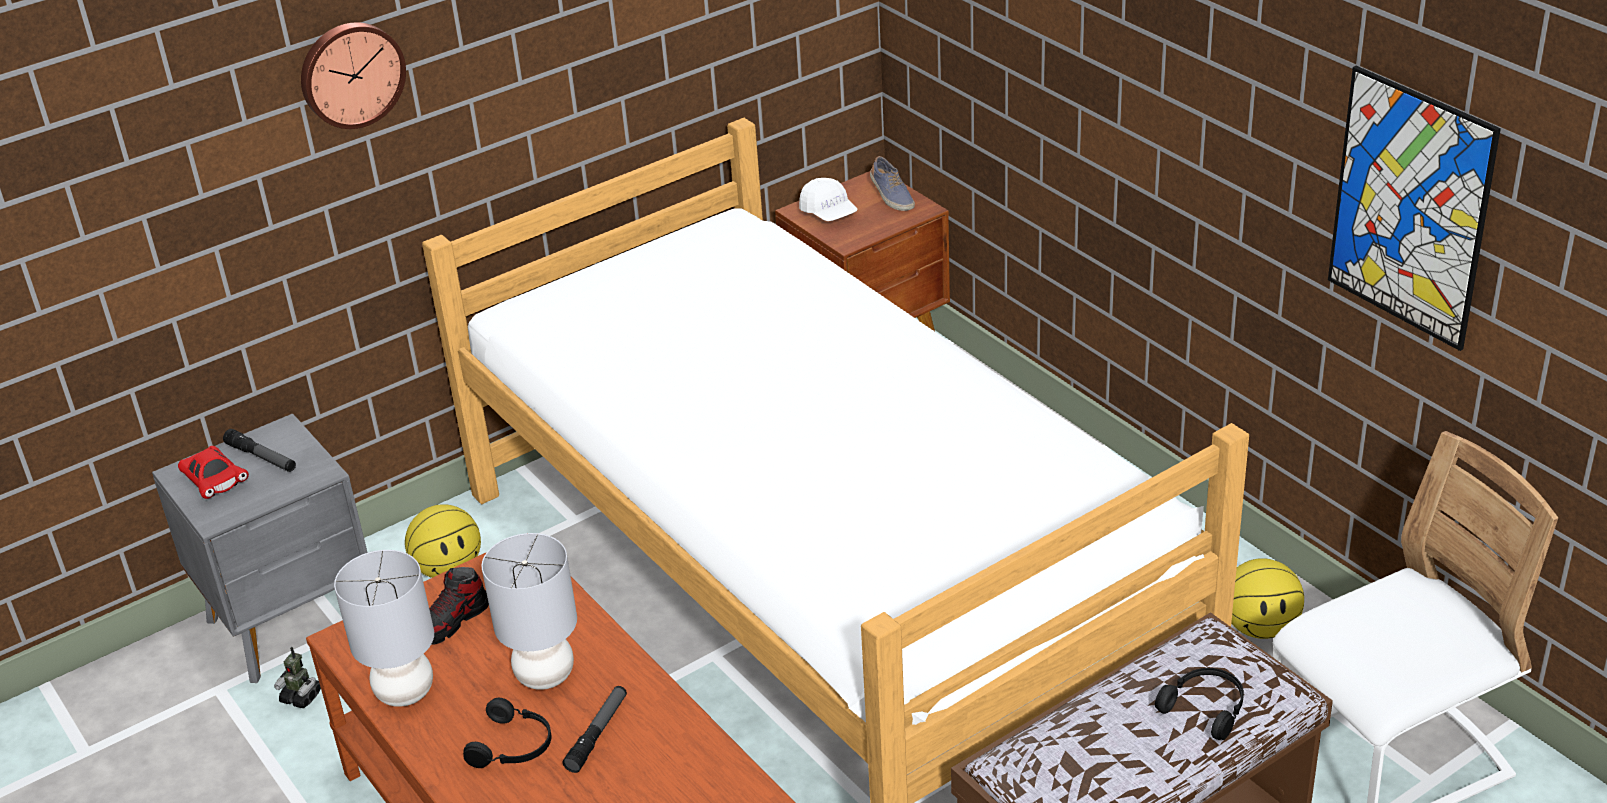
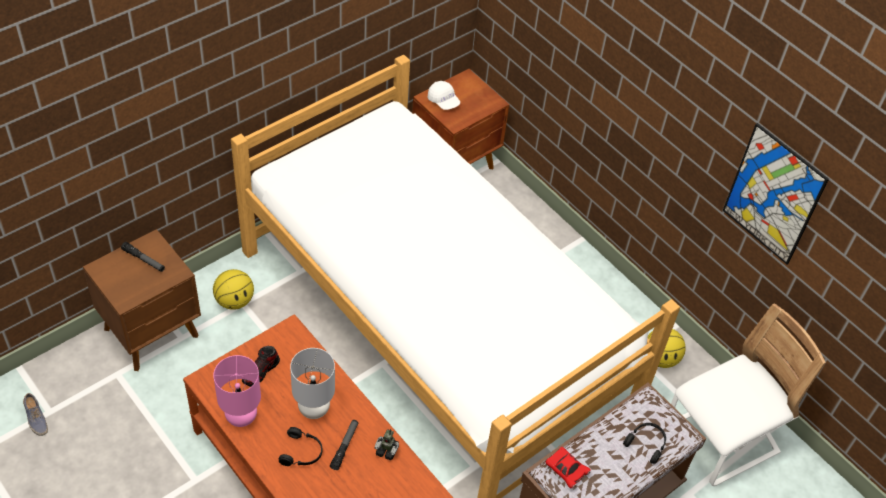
camera: 10 degrees left, 15 degrees up
(214, 482) = (120, 275): red toy car -> red toy car (566, 470)
(294, 624) = (153, 333): grey nightstand -> brown nightstand
(301, 697) = (164, 381): toy robot -> toy robot (387, 450)
(351, 73) = (201, 61): wall clock -> none
(406, 692) = (241, 416): grey table lamp -> pink table lamp
(891, 196) = (477, 91): shoe -> shoe (35, 418)

